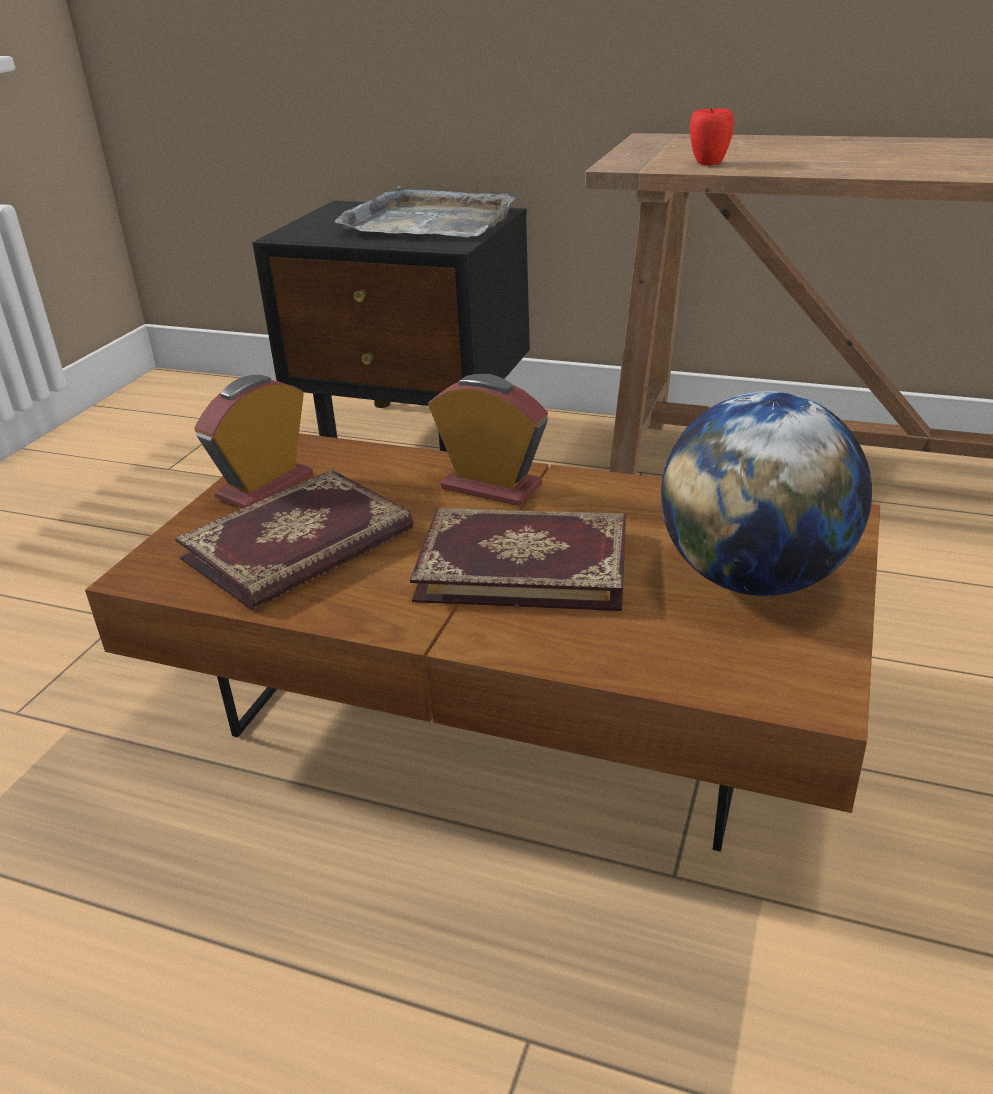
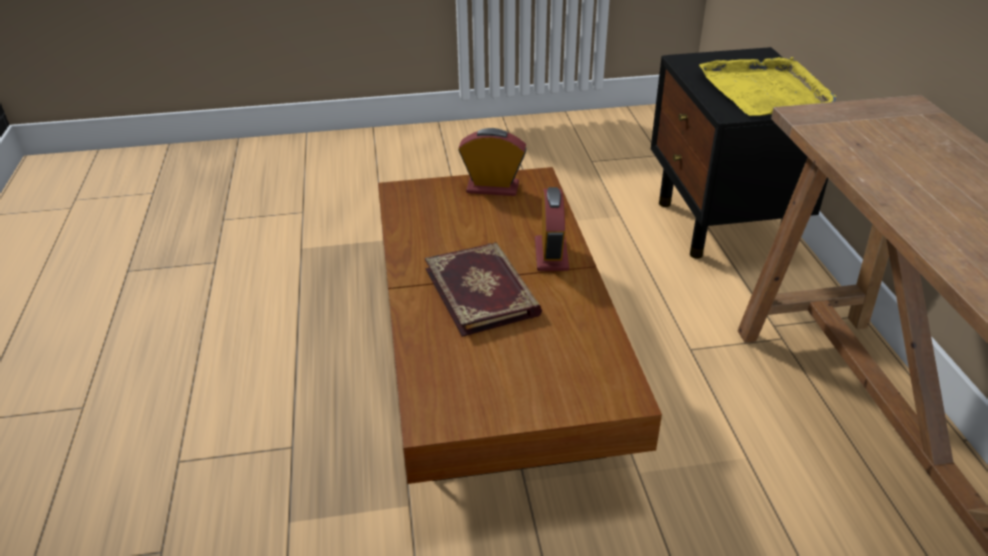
camera: 60 degrees right, 5 degrees up
(300, 546) = (448, 220): book -> none
(429, 222) = (766, 91): grey tray -> yellow tray
(709, 163) = (850, 144): apple -> none
(753, 578) = (527, 376): globe -> none

